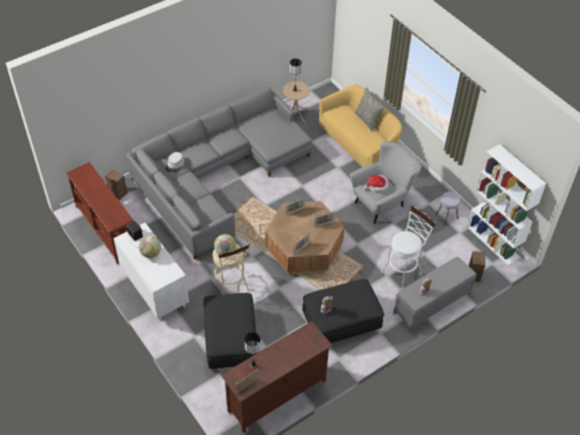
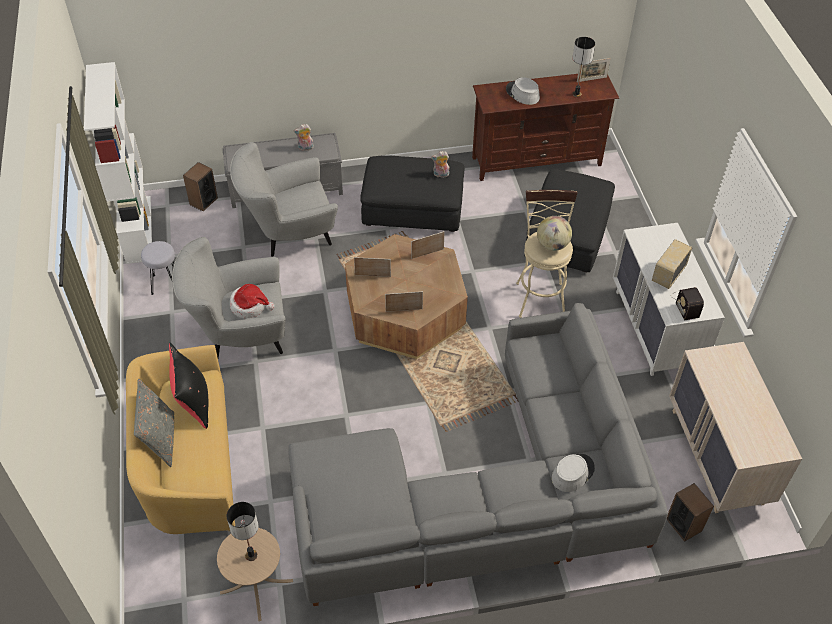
camera: 155 degrees left, 0 degrees up
(106, 229) = (717, 457): brown console table -> beige dresser
(151, 253) = (668, 274): globe -> radio
(293, 350) = (522, 93): none -> grey hat
(366, 138) = (193, 402): none -> black pillow
(403, 271) = (289, 235): white stool -> grey armchair

